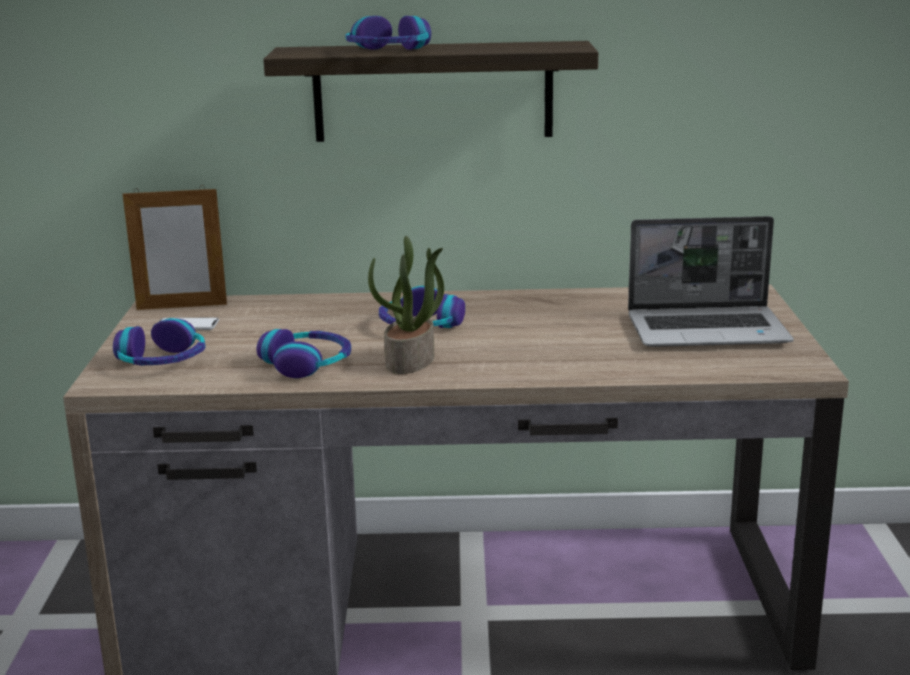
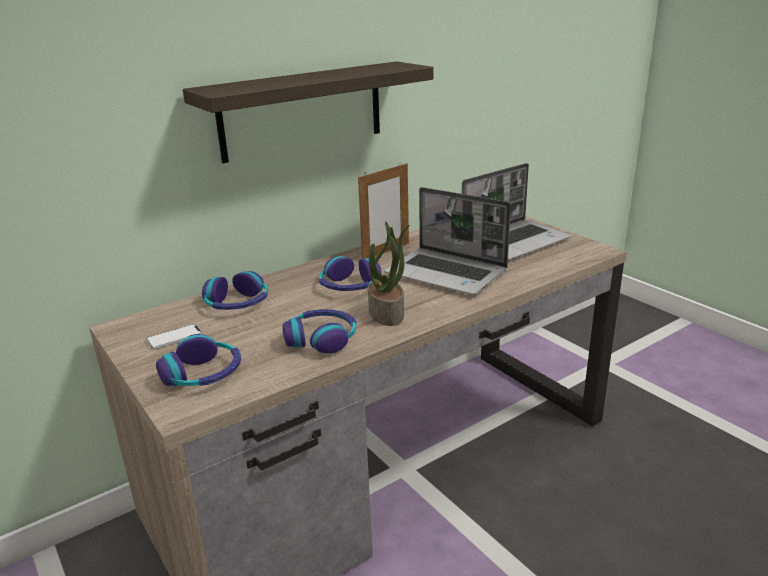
camera: 35 degrees left, 5 degrees up
(182, 306) = (144, 323): picture frame -> picture frame (386, 251)
(387, 51) = (293, 81): headphones -> headphones (237, 303)
(552, 342) = (447, 273): none -> laptop

